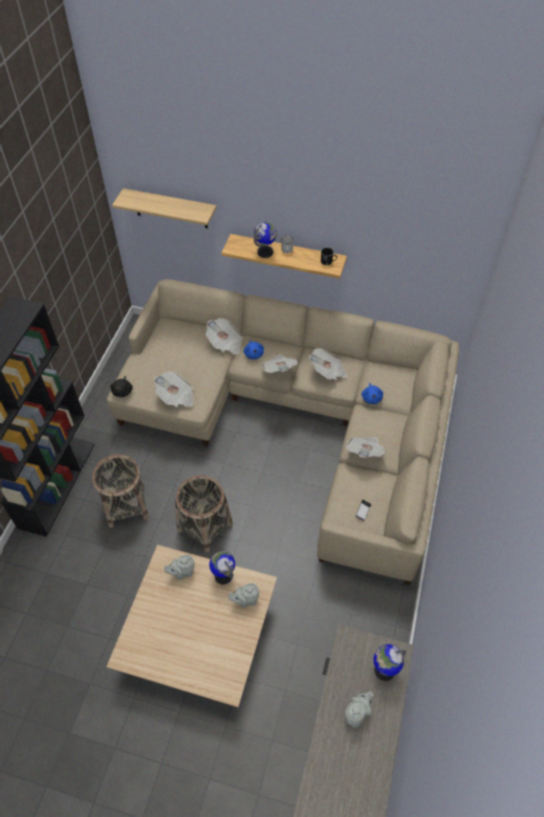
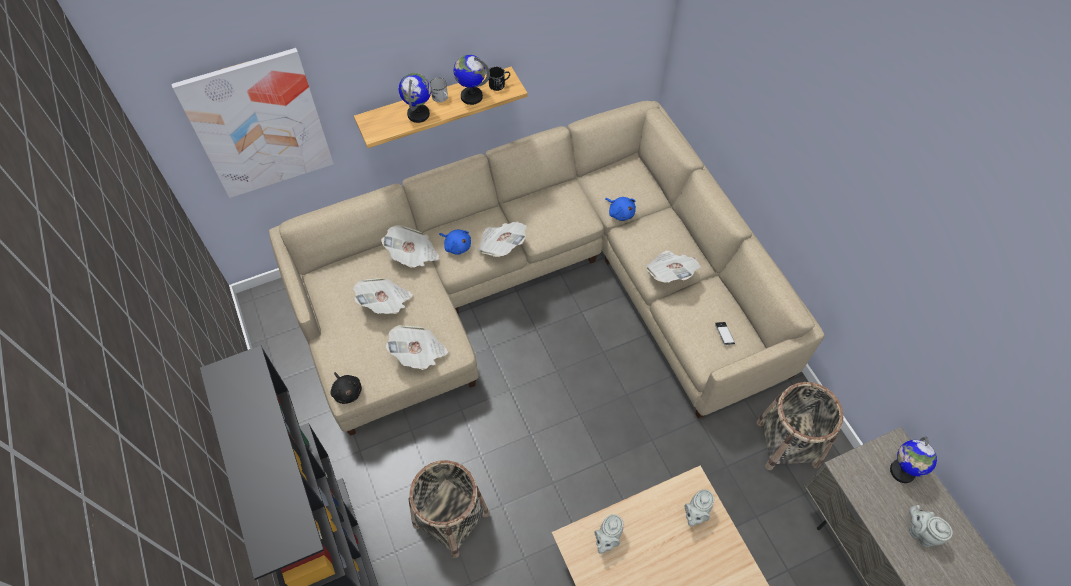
camera: 40 degrees left, 5 degrees up
(171, 209) = (259, 125): shelf -> picture
(204, 527) = (557, 474): basket -> basket (787, 443)
(223, 575) = (650, 507): globe -> globe (471, 96)
(328, 371) = (553, 214): newspaper -> newspaper (385, 302)
(356, 713) = (920, 532): grey teapot -> grey teapot turned 45 degrees counterclockwise

